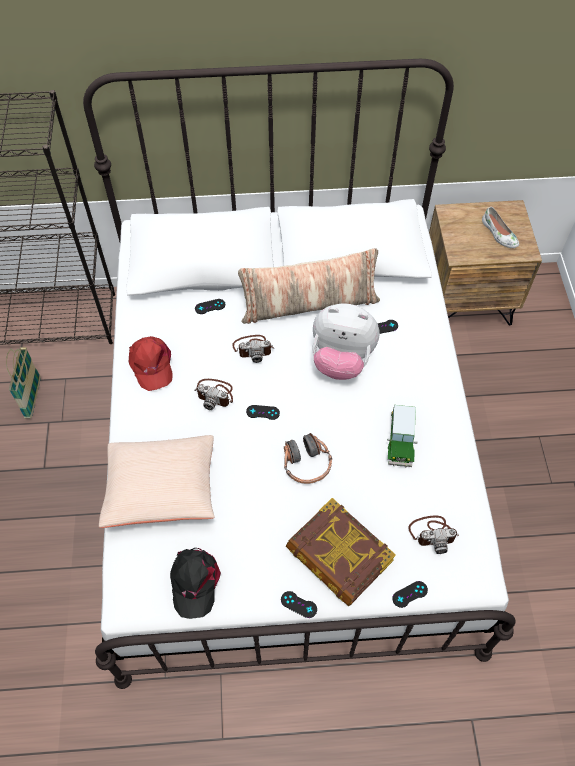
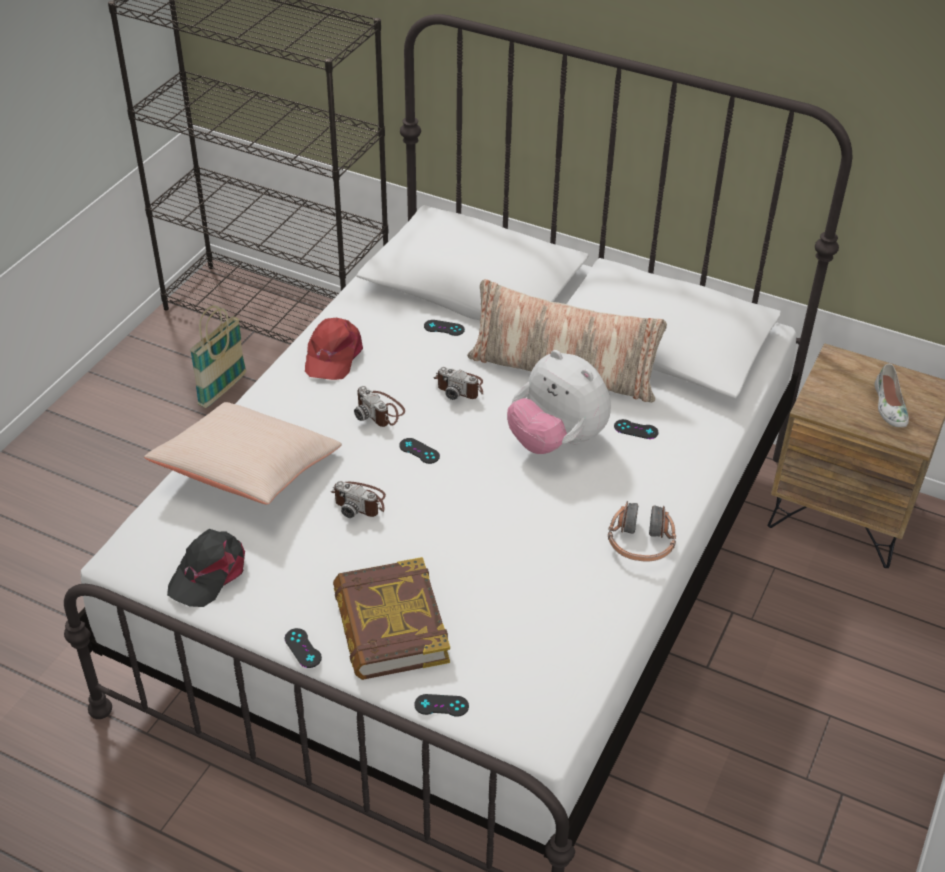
camera: 30 degrees right, 15 degrees down
(306, 464) = (427, 521): headphones -> headphones (640, 543)
(400, 441) = (560, 551): toy car -> none
(432, 533) = (522, 660): camera -> camera (360, 501)

